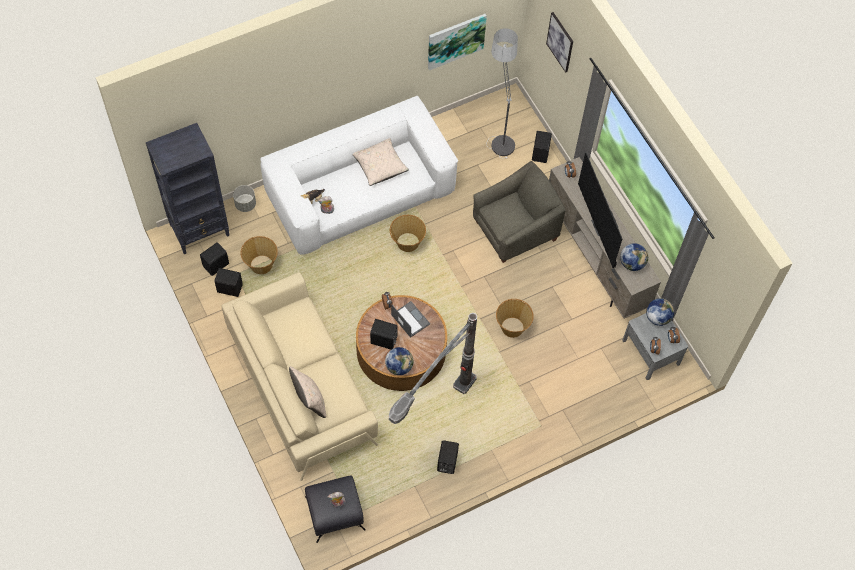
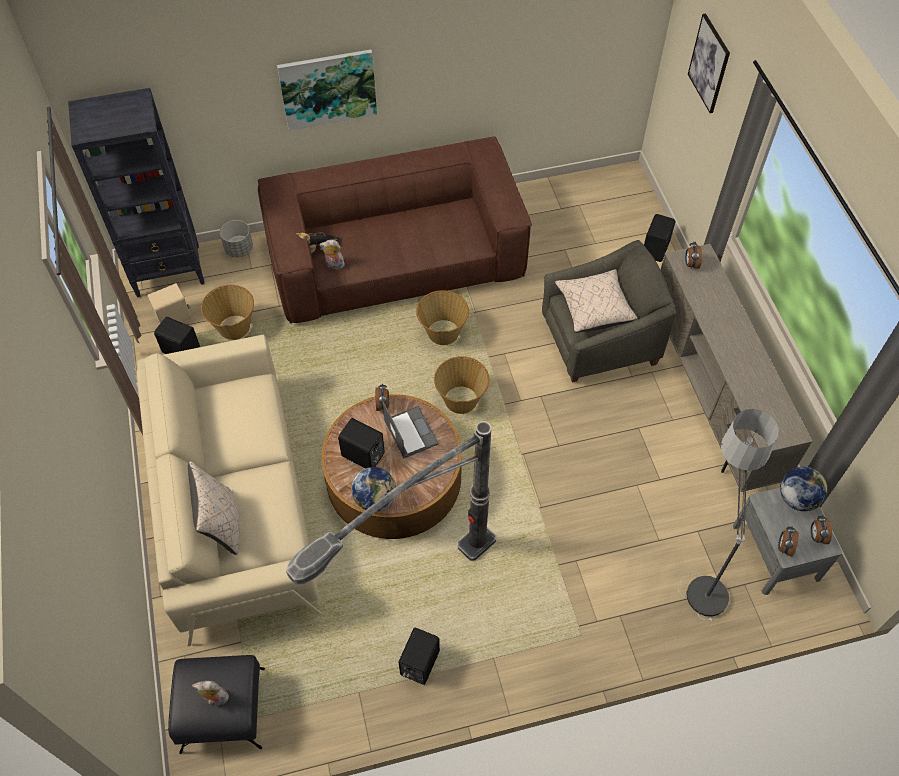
camera: 15 degrees right, 5 degrees down
(216, 265) = (174, 318): black speaker -> beige speaker
(360, 191) = (396, 257): white sofa -> brown sofa
(380, 166) = (424, 221): beige pillow -> beige pillow (594, 308)
(455, 40) = (557, 56): picture -> picture (328, 88)
(499, 131) = (603, 213): floor lamp -> floor lamp (703, 565)
(512, 327) = (567, 475): basket -> basket (461, 399)
(600, 226) = (727, 343): television -> none
(632, 263) = (769, 405): globe -> none

